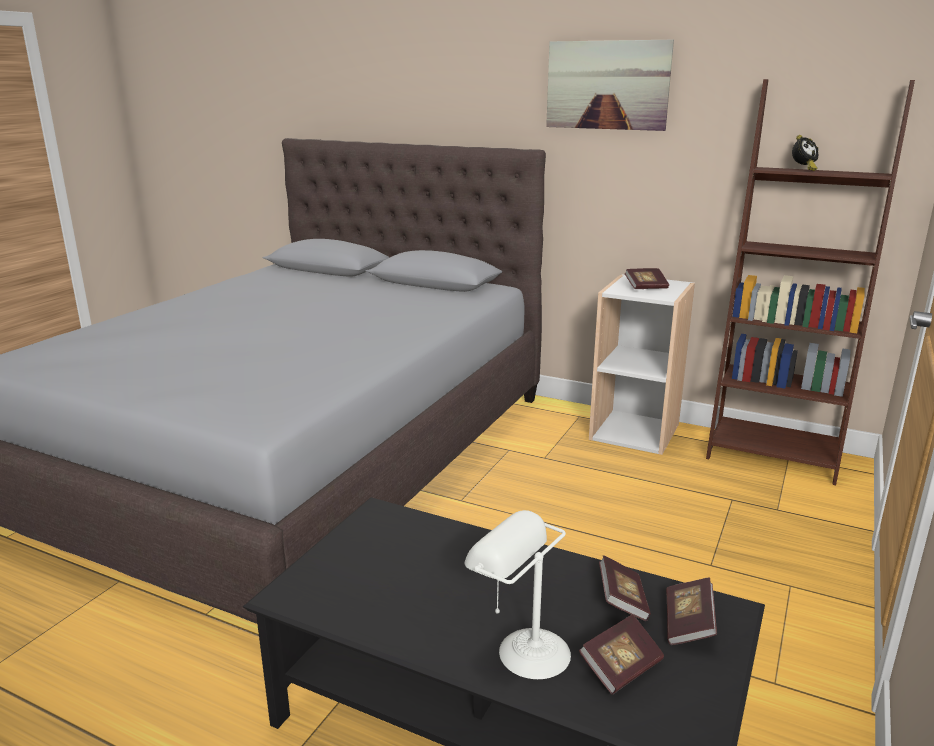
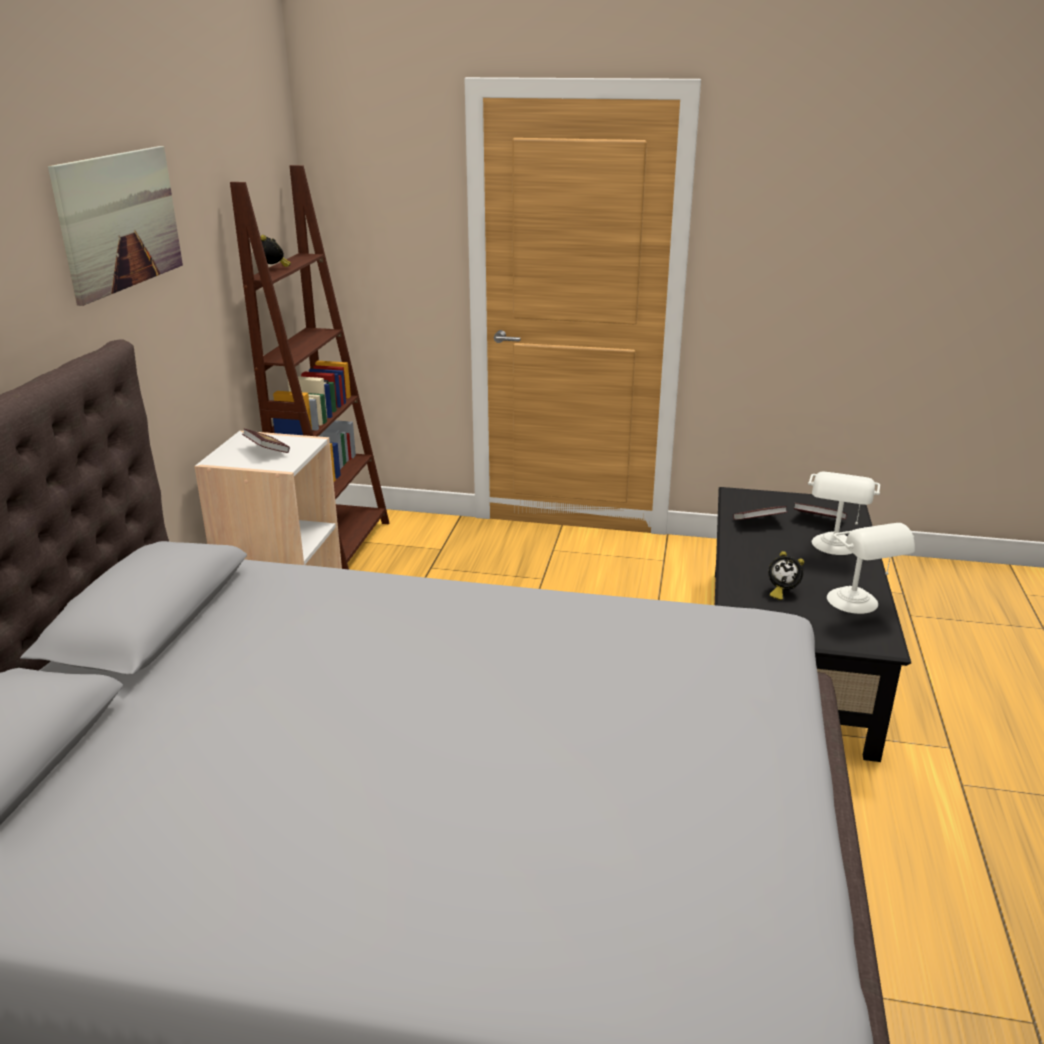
camera: 105 degrees left, 5 degrees up
(366, 609) = (859, 605): none -> white table lamp
(429, 559) = (781, 592): none -> alarm clock
(688, 624) = (761, 504): book -> none

